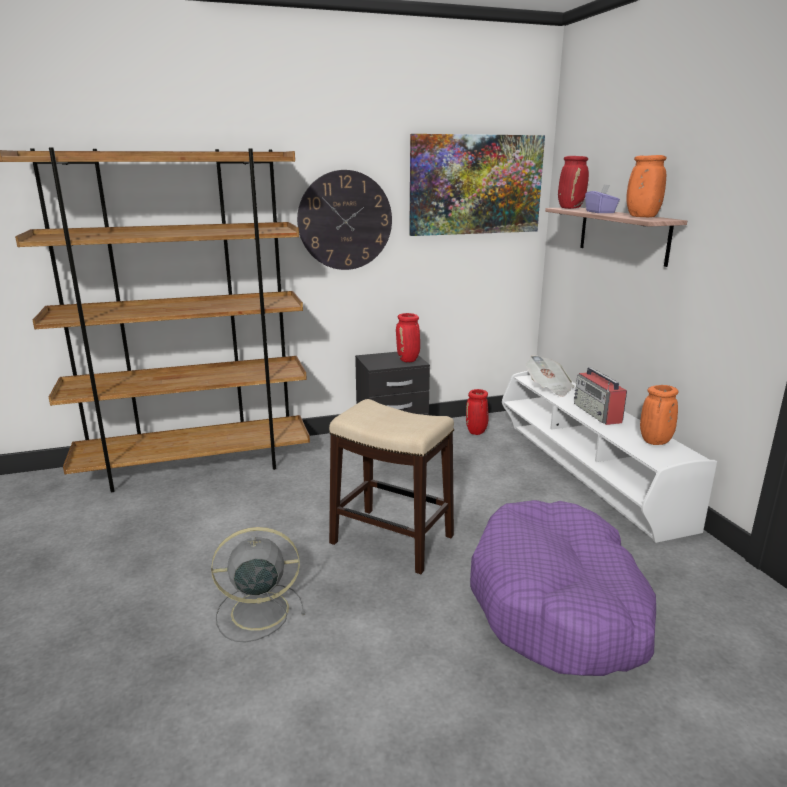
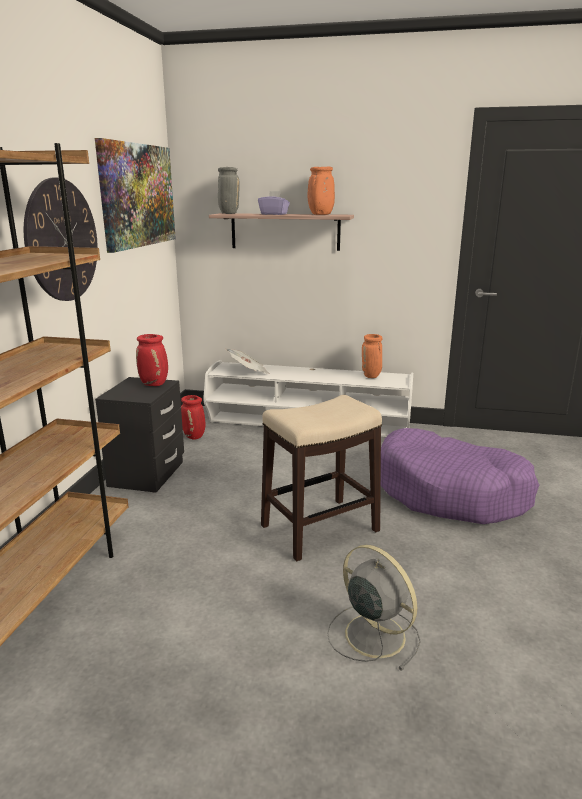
camera: 60 degrees left, 0 degrees up
(257, 611) = (372, 634): grey fan -> grey fan turned 120 degrees clockwise
(570, 208) = (228, 213): red vase -> grey vase
(597, 413) = (311, 374): radio -> none

